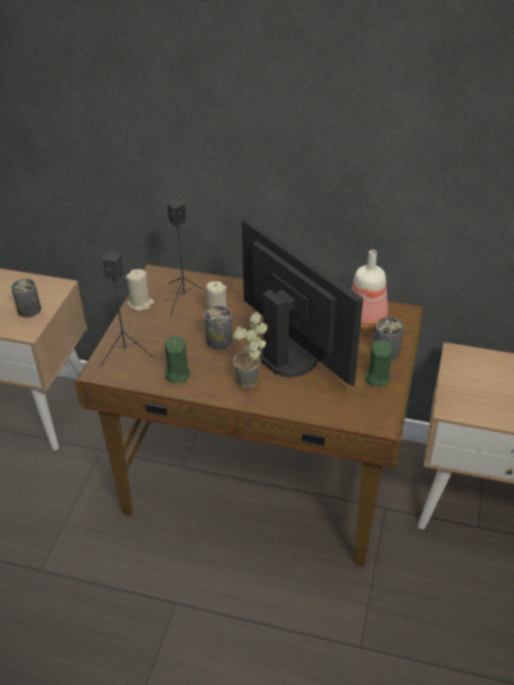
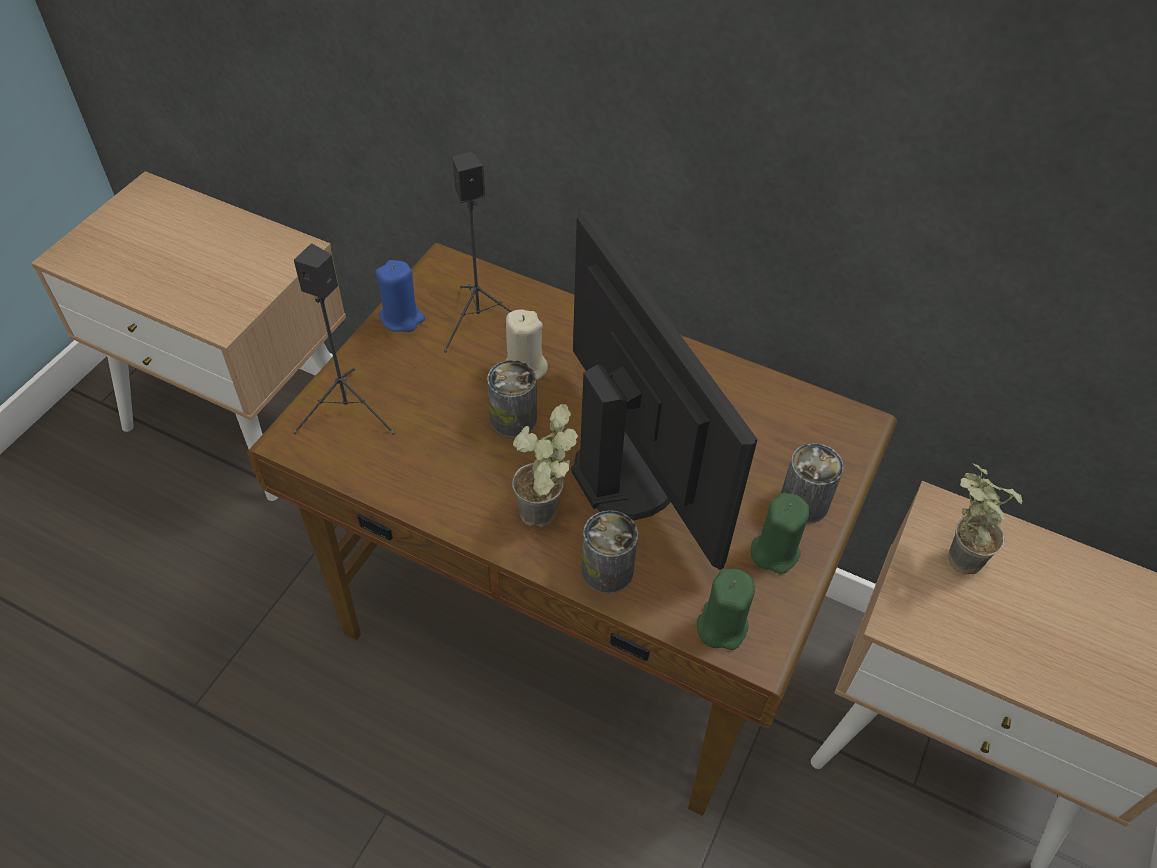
camera: 10 degrees right, 10 degrees up
(29, 310) = (237, 285): can -> can (607, 570)
(140, 303) = (402, 318): beige candle -> blue candle
(177, 374) = (422, 472): green candle -> green candle (721, 626)
(365, 319) = (785, 425): bottle -> none
(469, 373) = (953, 555): none -> potted plant

